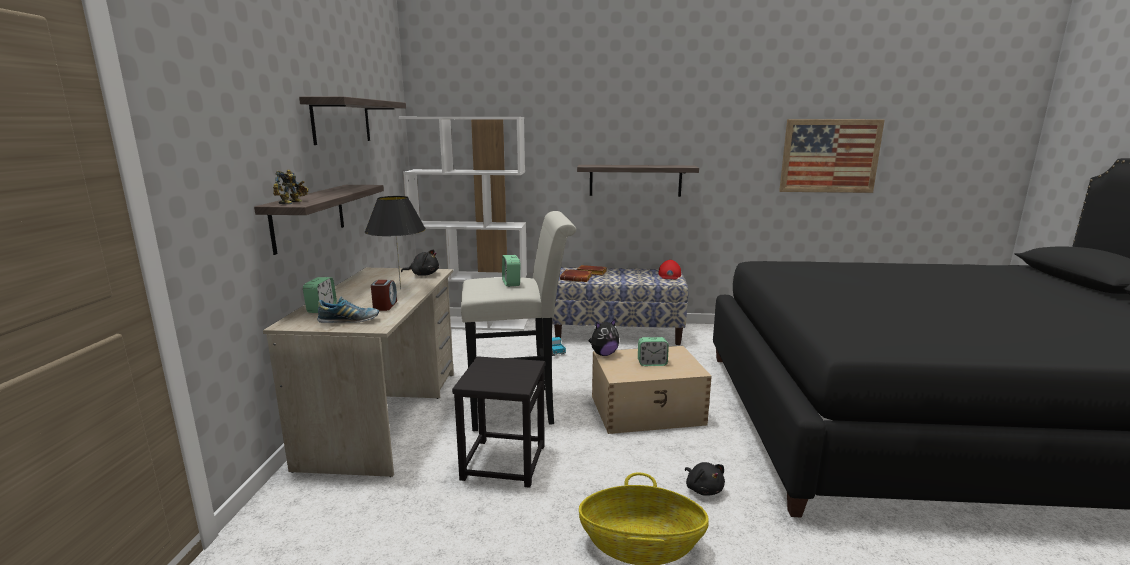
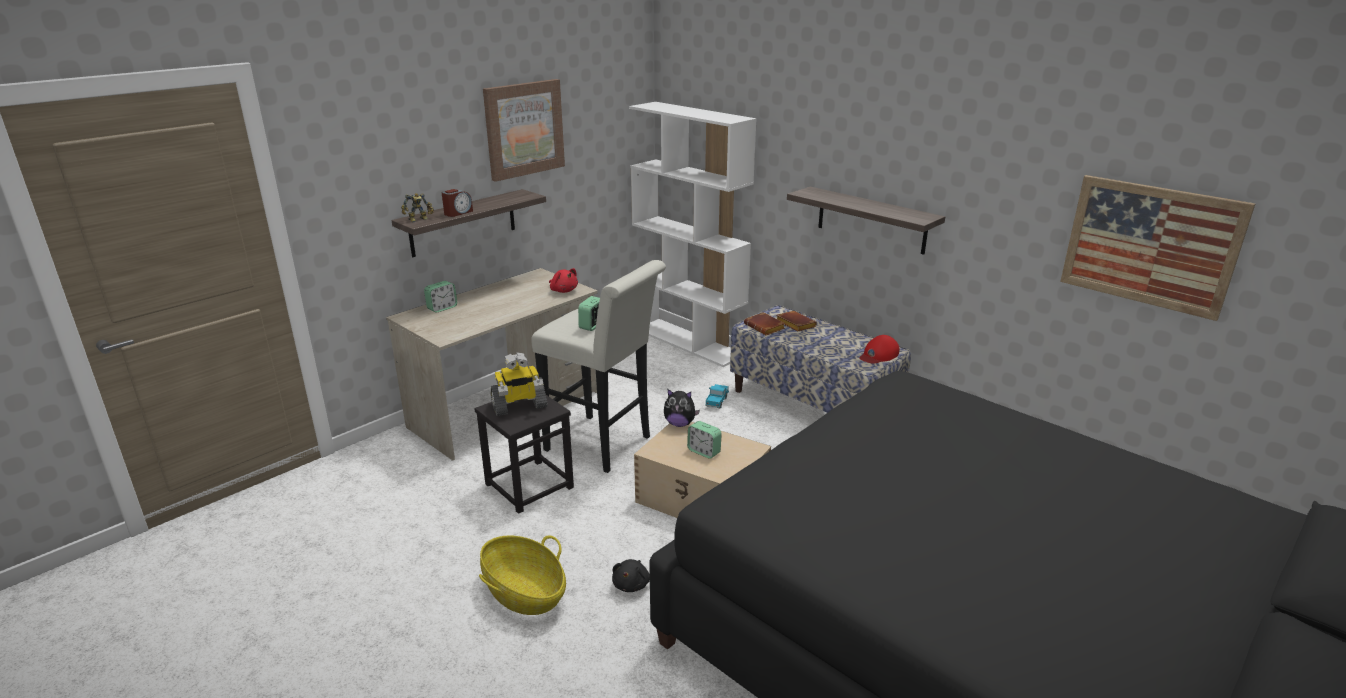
camera: 40 degrees right, 10 degrees up
(342, 121) = (524, 129): shelf -> picture
(349, 321) = (438, 327): shoe -> none
(385, 306) = (481, 318): alarm clock -> alarm clock (458, 213)
(401, 289) = (520, 303): black table lamp -> none
(423, 274) = (563, 290): black plush toy -> red plush toy
(494, 372) = (519, 406): none -> toy robot

